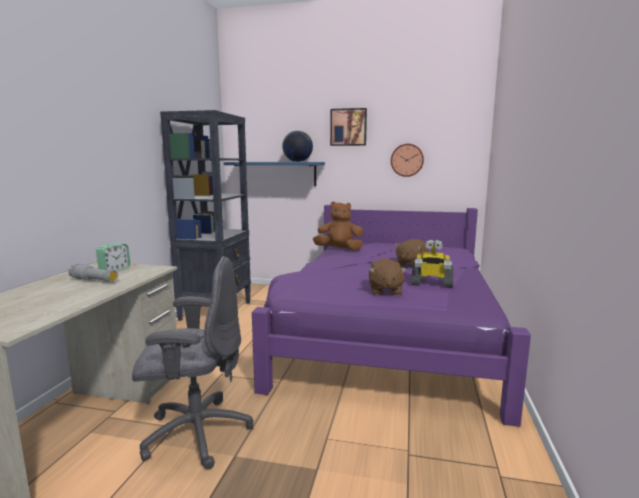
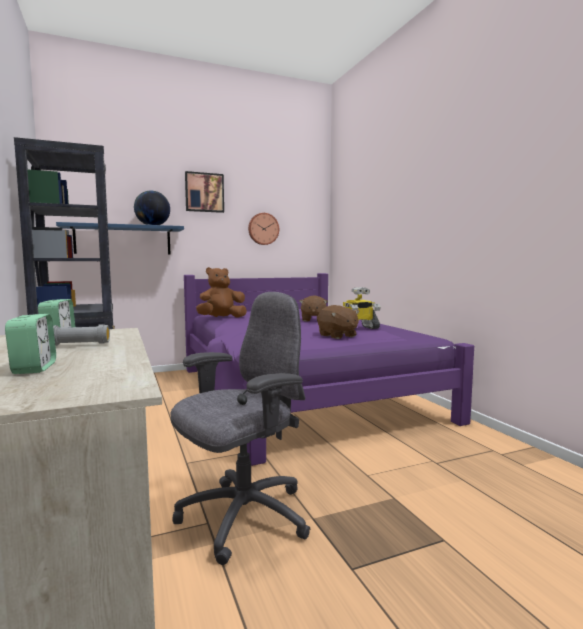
camera: 35 degrees left, 5 degrees down
(33, 299) = (34, 368): none -> alarm clock

